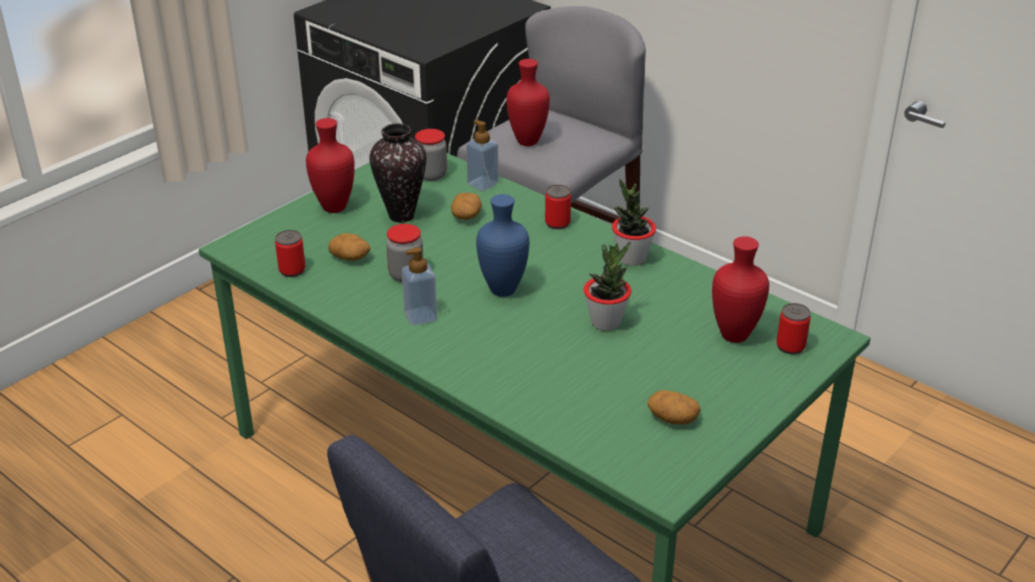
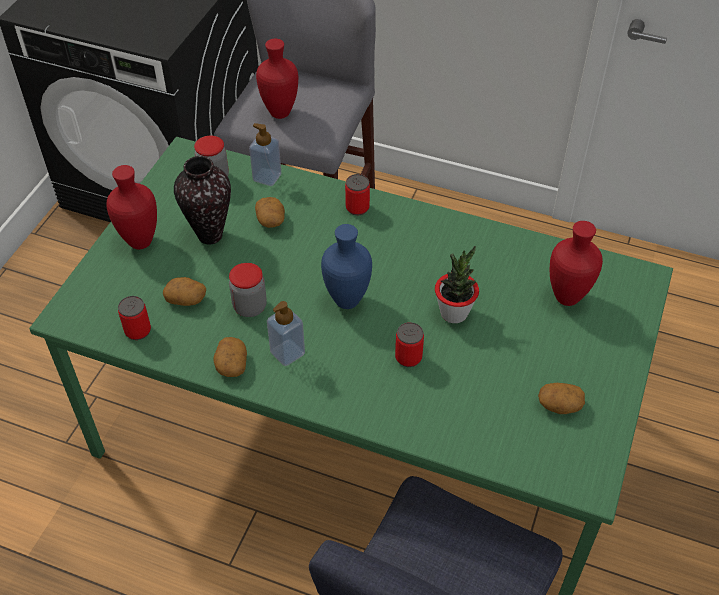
camera: 20 degrees left, 15 degrees up
(362, 313) = (231, 364): none -> potato
(631, 258) = (441, 232): potted plant -> none
(790, 346) = (616, 296): can -> can (408, 357)

